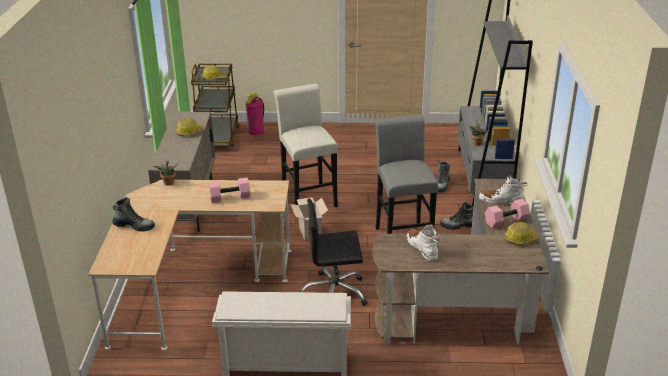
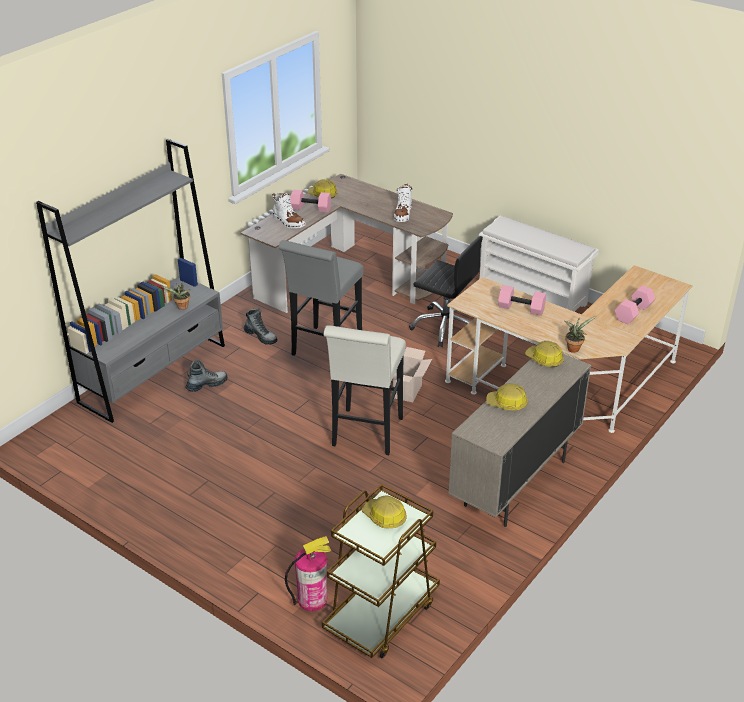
camera: 145 degrees left, 5 degrees up
(134, 226) = (634, 313): boot -> pink dumbbell
(183, 162) = (544, 359): none -> hard hat

